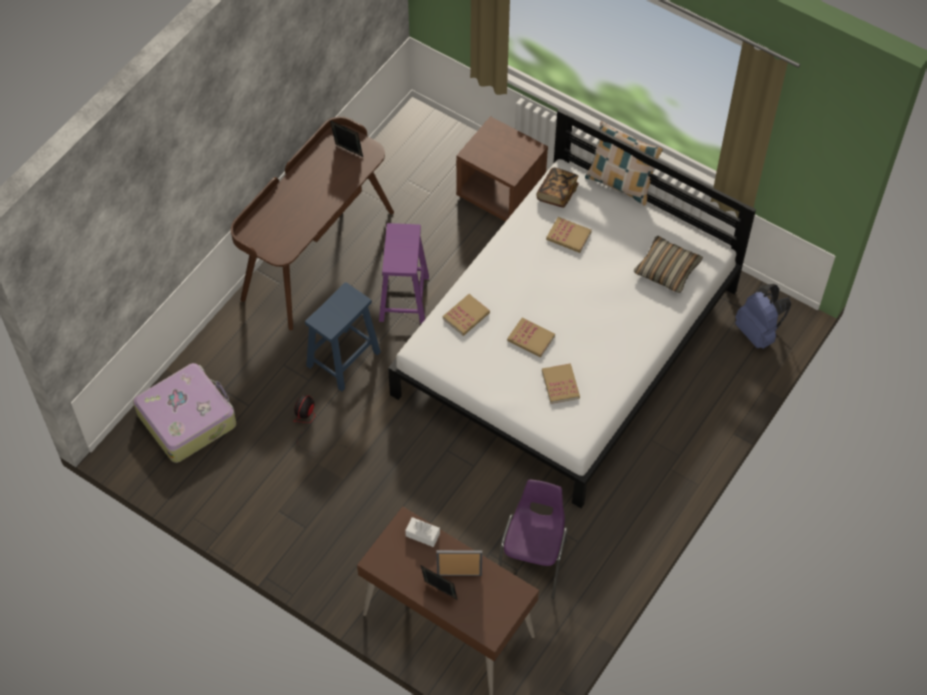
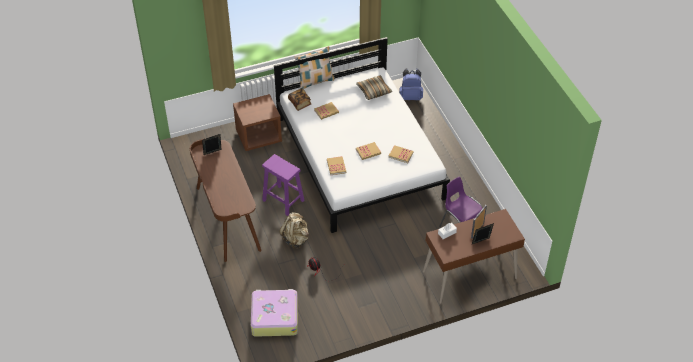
camera: 55 degrees left, 10 degrees down
(344, 358) = (296, 239): blue stool -> beige backpack

